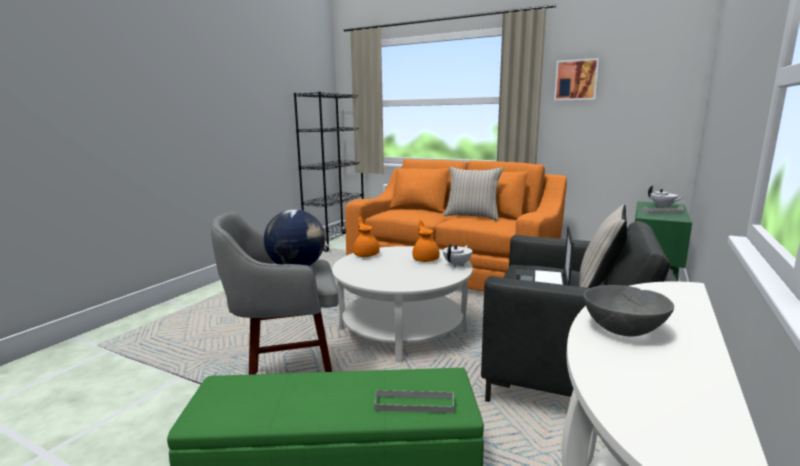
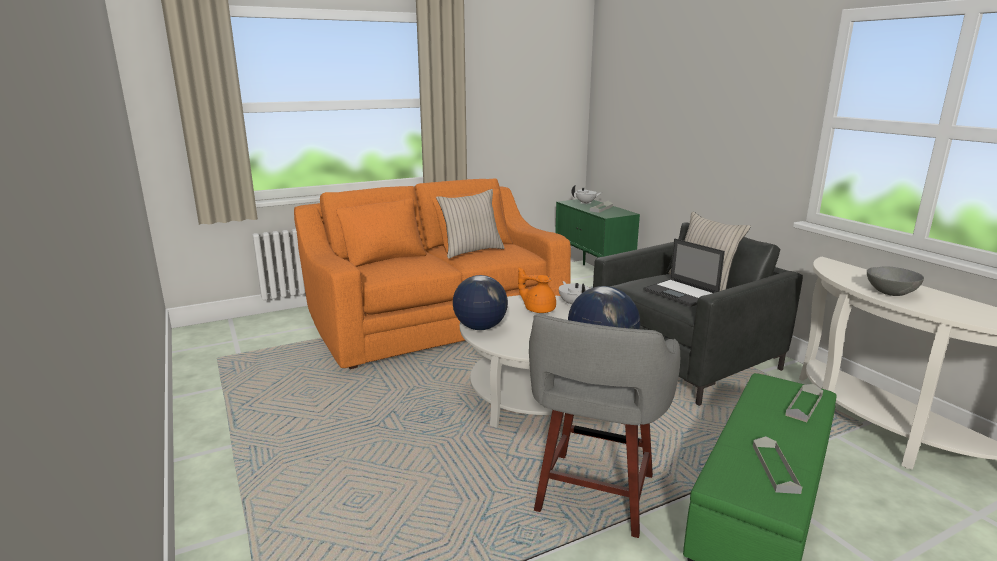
camera: 55 degrees left, 5 degrees up
(261, 405) = (775, 468): none -> grey tray
(335, 242) = (205, 345): black bookcase -> none
(366, 254) = (480, 327): orange teapot -> globe
(576, 80) = (491, 81): picture -> none

